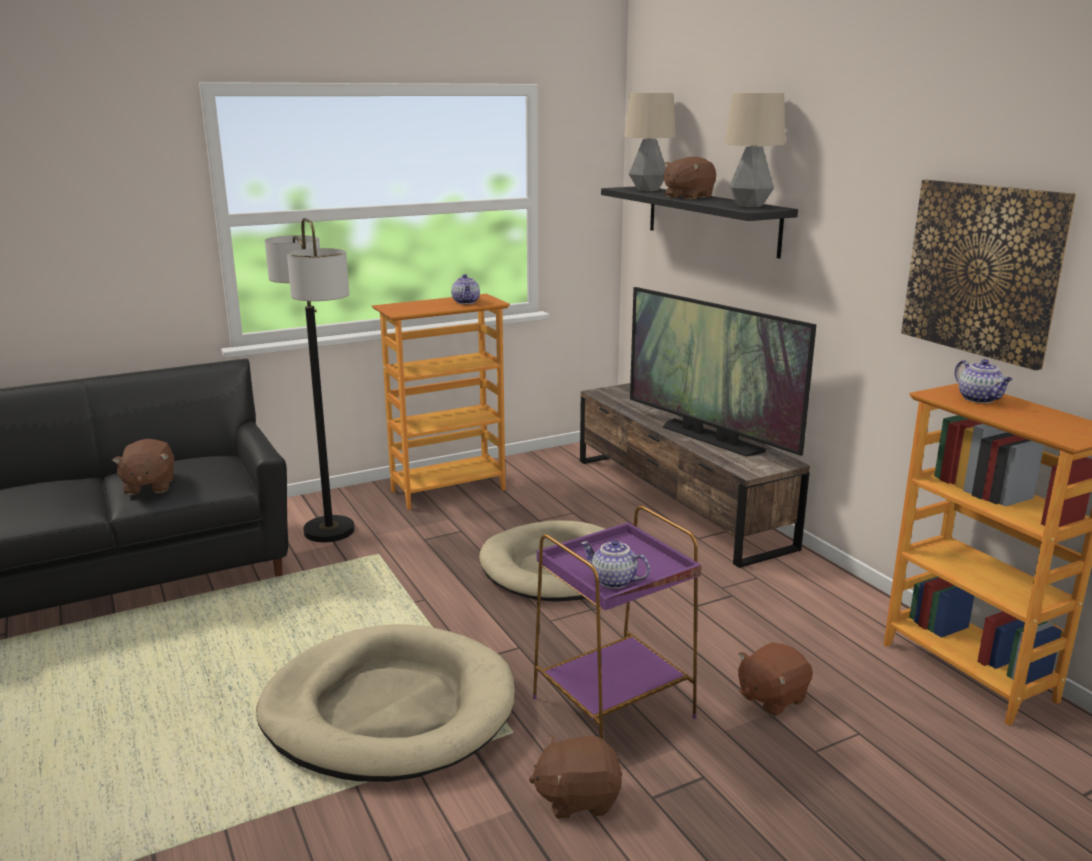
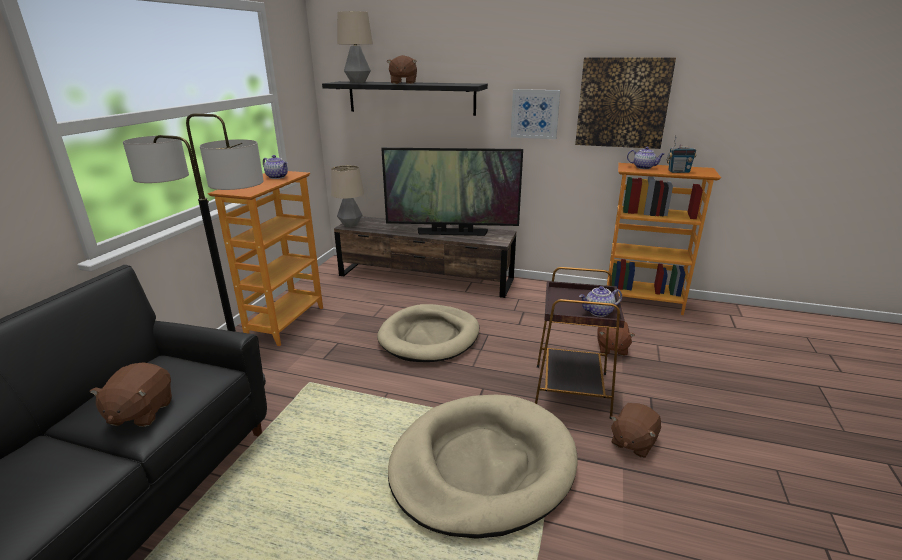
camera: 45 degrees left, 5 degrees up
(149, 486) = (140, 412): brown plush toy -> brown plush toy turned 60 degrees clockwise
(615, 707) = (572, 390): purple side table -> brown side table
(749, 205) = (459, 84): table lamp -> table lamp (350, 225)
(854, 268) = (535, 114): none -> picture
(1022, 420) = (678, 172): none -> radio

